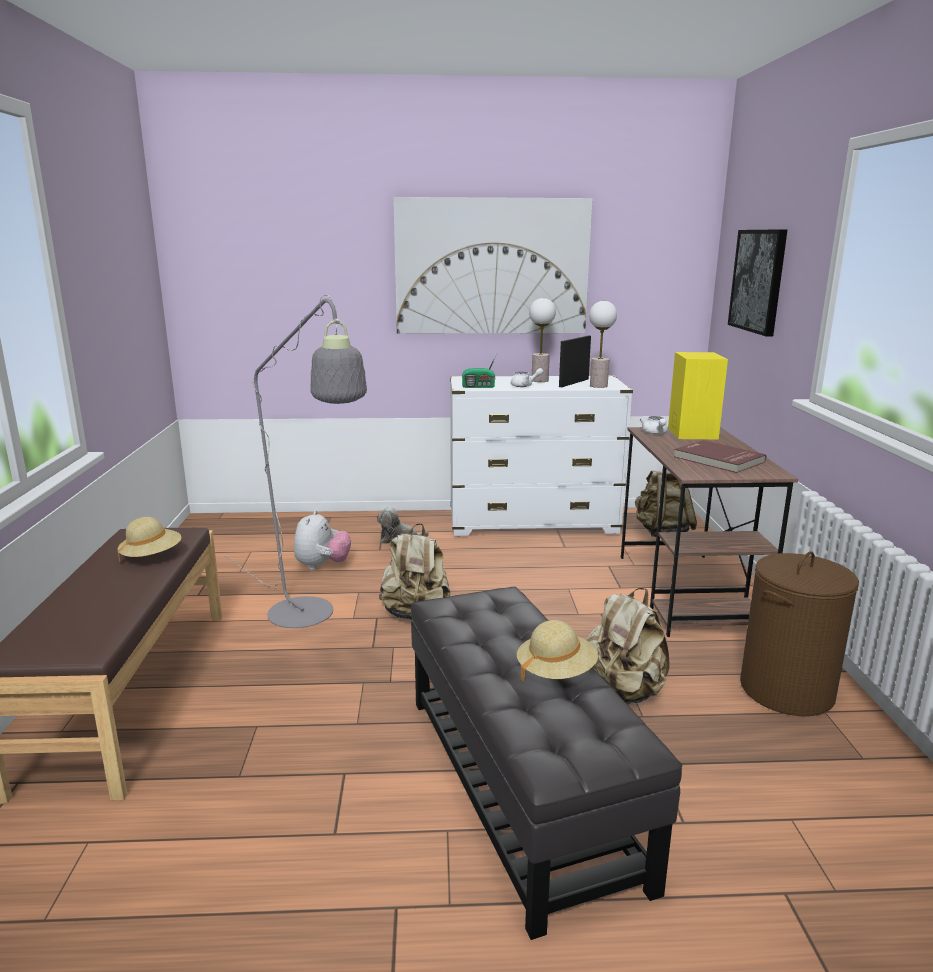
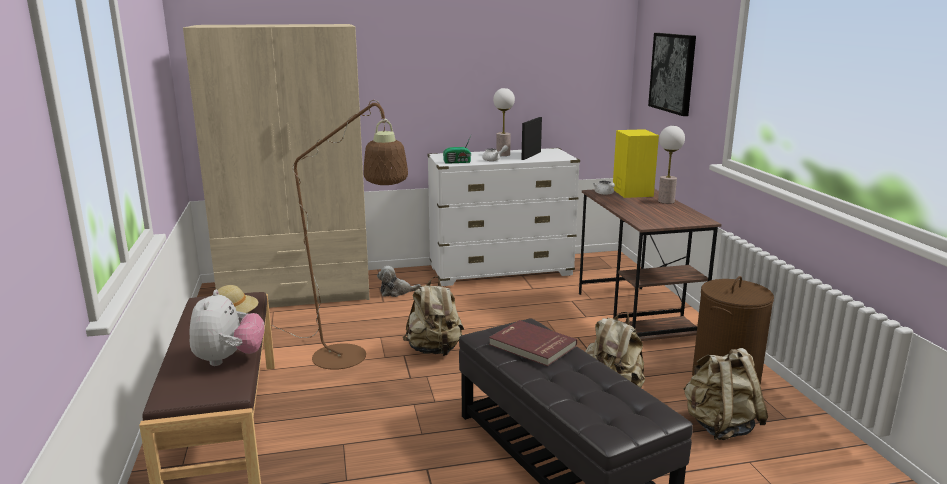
camera: 10 degrees left, 0 degrees up
(287, 530) = (297, 291): none -> beige wardrobe
(310, 618) = (349, 360): grey floor lamp -> brown floor lamp
(322, 566) = (340, 318): plush toy -> plush toy (228, 359)
(492, 267) = (459, 63): picture -> none
(556, 672) = (588, 374): beige hat -> none
(598, 386) = (552, 157): table lamp -> table lamp (666, 201)
(662, 532) = (604, 271): beige backpack -> beige backpack (720, 426)
(718, 460) = (660, 212): red book -> red book (531, 346)

